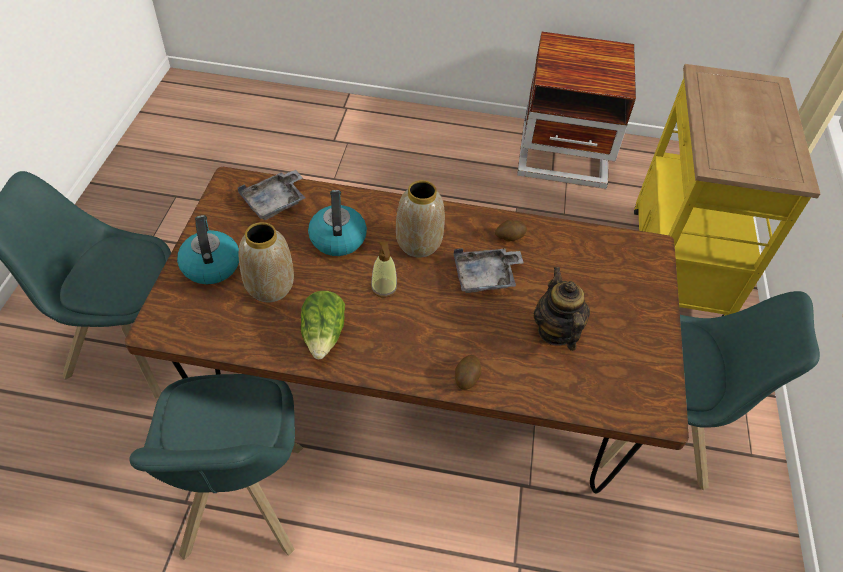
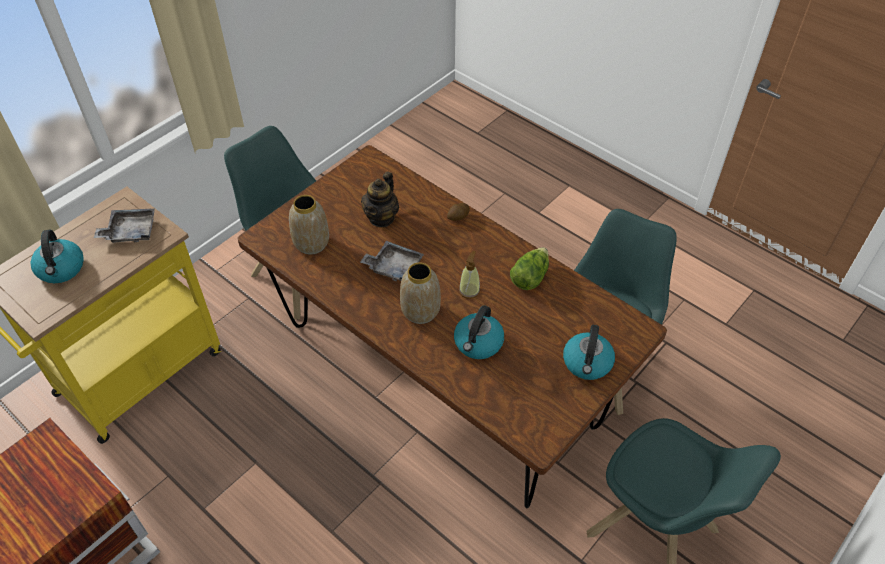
camera: 145 degrees left, 0 degrees up
(269, 286) = (550, 326): vase -> vase (311, 244)
(275, 202) = (510, 401): grey tray -> grey tray (130, 231)
(509, 237) = (350, 287): potato -> none
(745, 107) = (61, 269): none -> kettle

